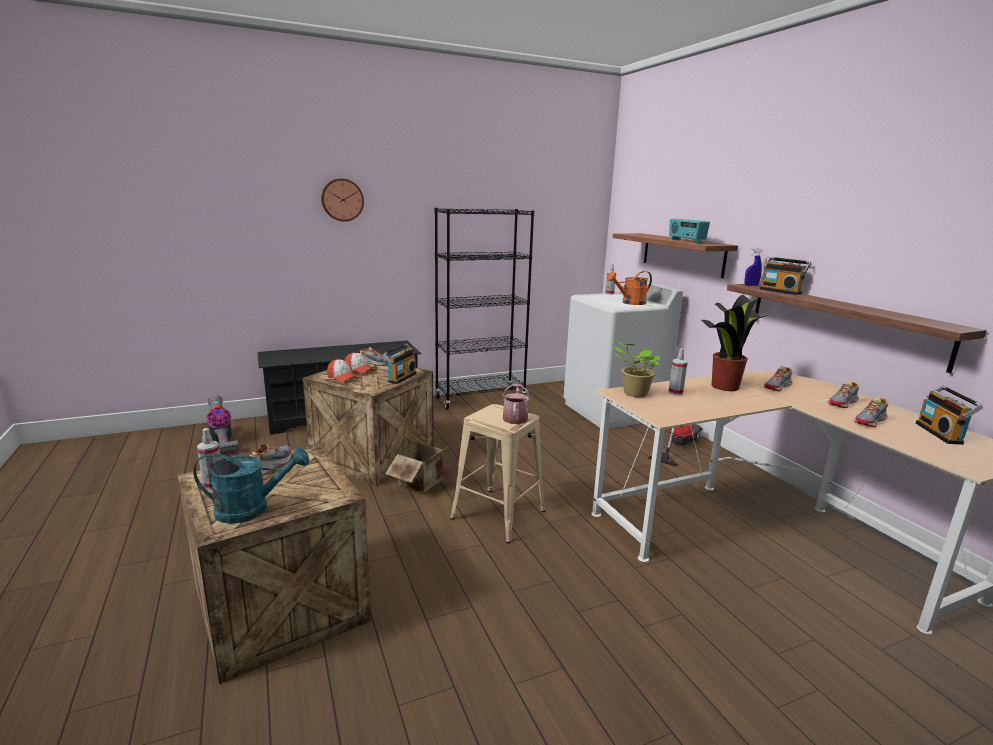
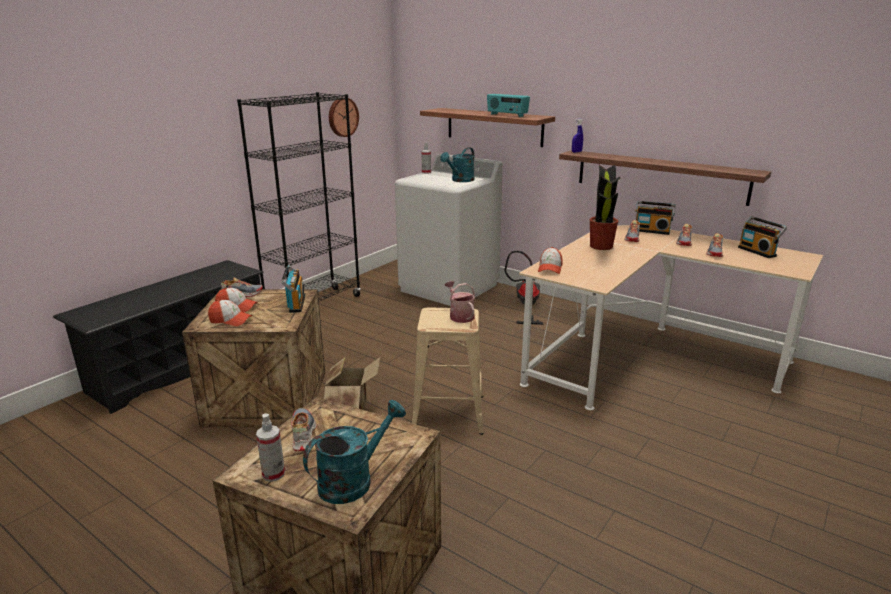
camera: 30 degrees left, 5 degrees up
(221, 442) = (53, 443): vacuum cleaner -> none
(342, 200) = (129, 100): wall clock -> wall clock (342, 117)
(630, 303) = (460, 180): orange watering can -> turquoise watering can
(633, 393) = (550, 268): potted plant -> cap
(675, 392) = (577, 260): spray bottle -> none
(781, 291) = (607, 155): radio -> radio (652, 231)

